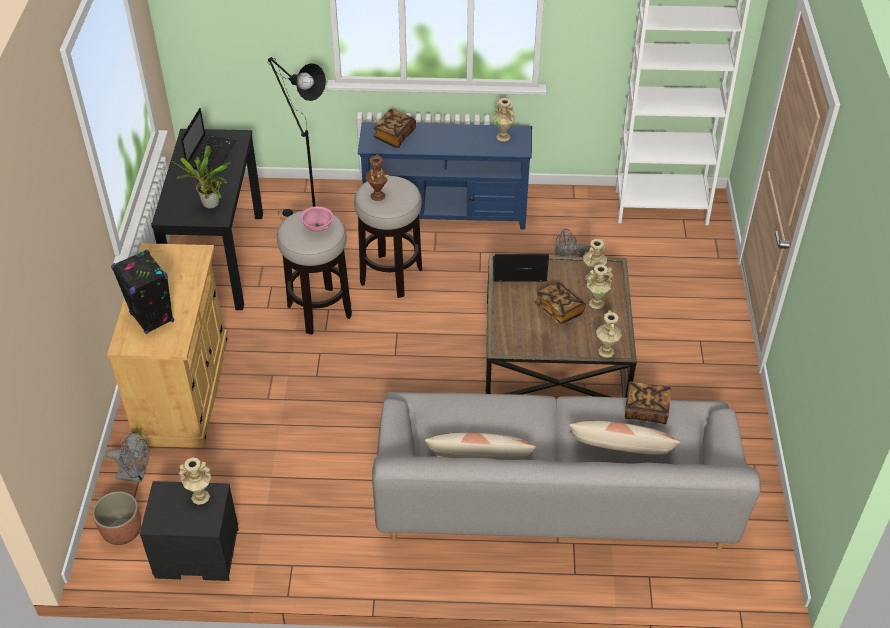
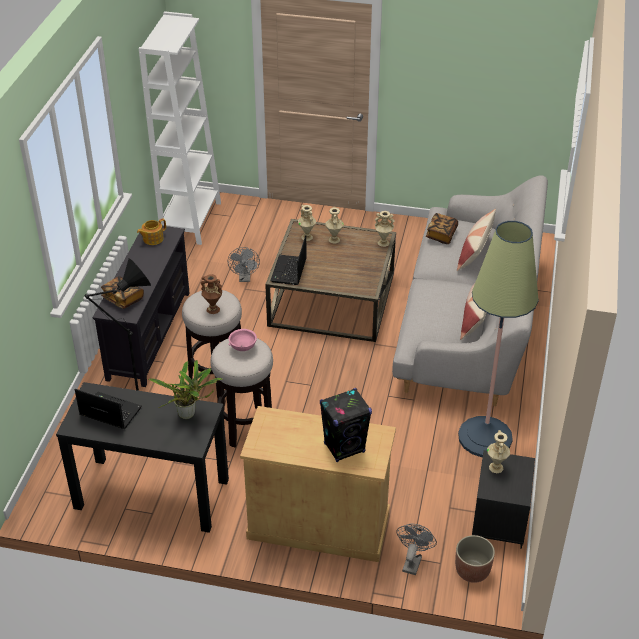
camera: 80 degrees left, 5 degrees down
(332, 531) = (485, 437): none -> floor lamp
(446, 212) = (148, 335): blue tv stand -> black tv stand
(503, 136) = (152, 239): beige vase -> teapot
(559, 310) = (337, 258): book -> none

